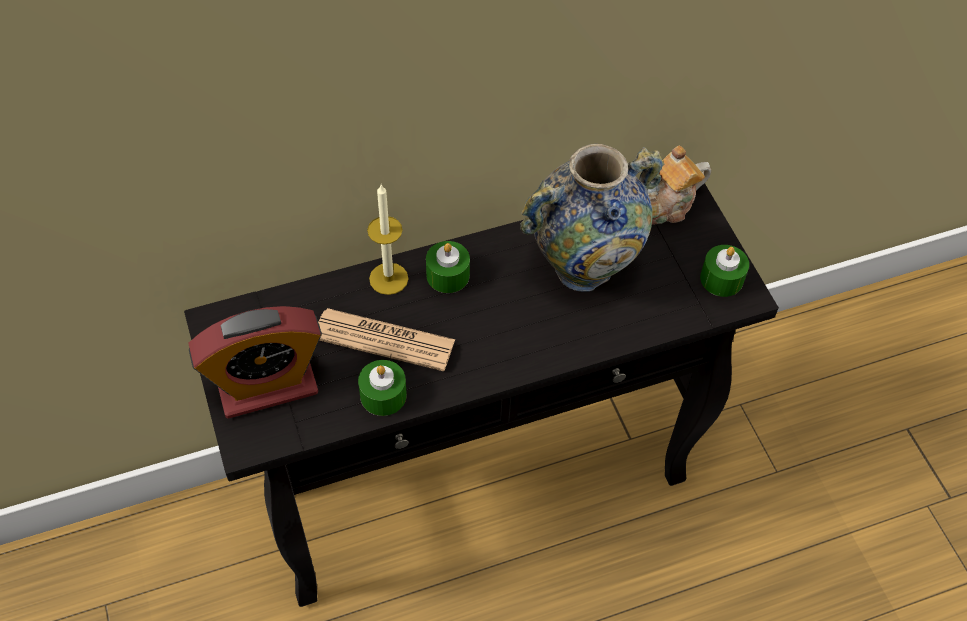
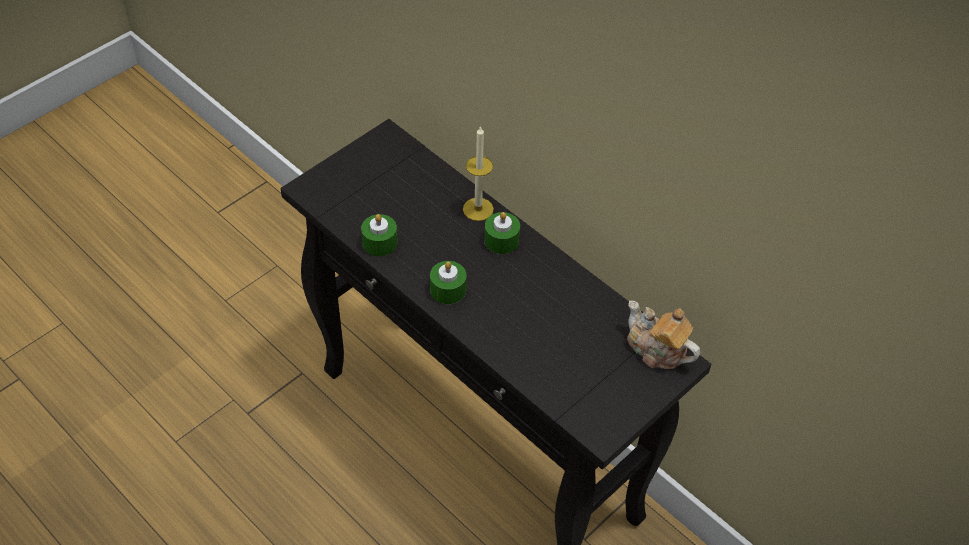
camera: 65 degrees right, 5 degrees down
(267, 386) = (354, 181): alarm clock -> none
(384, 340) = (424, 226): newspaper -> none
(583, 269) = (559, 318): vase -> none
(721, 279) = (607, 412): green candle -> green candle (448, 290)

